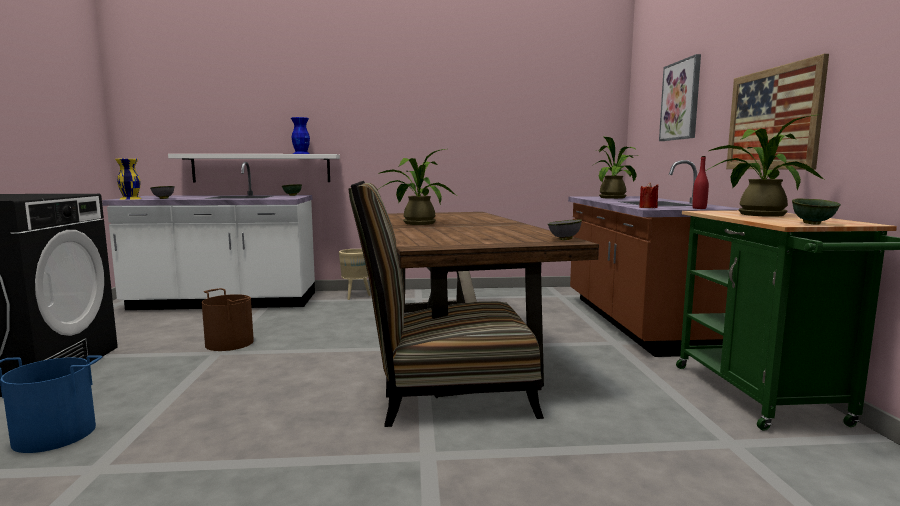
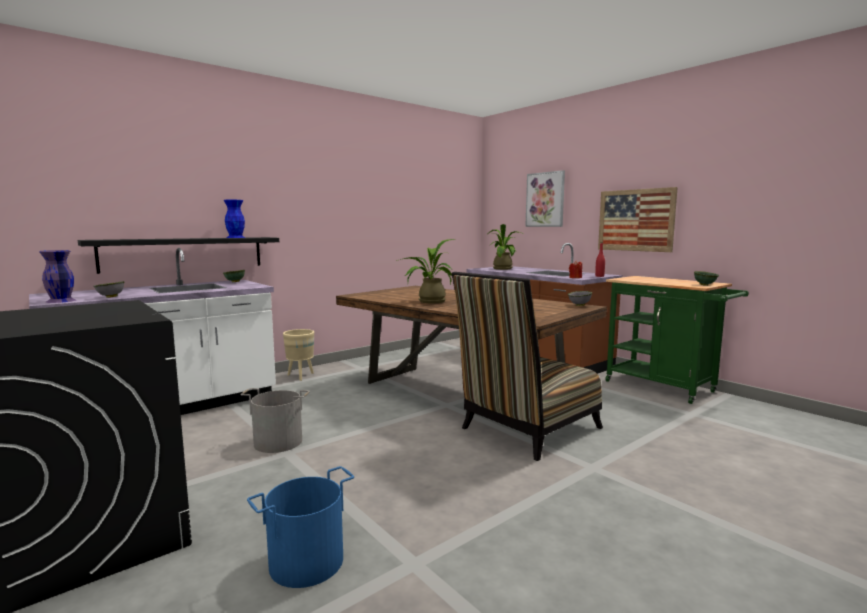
camera: 35 degrees left, 0 degrees up
(130, 199) = (60, 301): yellow vase -> purple vase
(230, 343) = (278, 442): brown bucket -> grey bucket
(261, 168) = (184, 253): white shelf -> black shelf
(756, 214) = (652, 280): potted plant -> none

